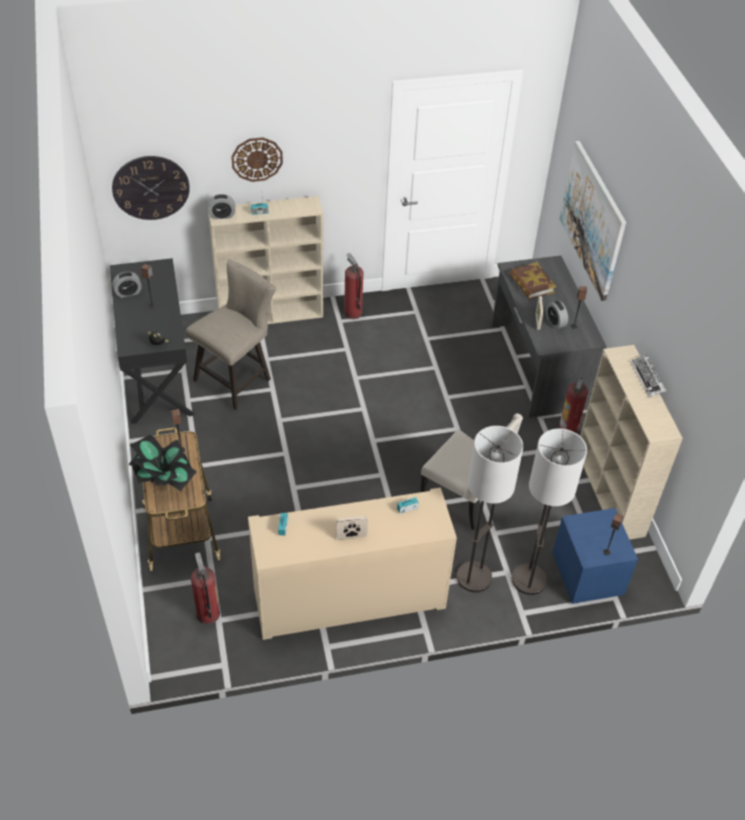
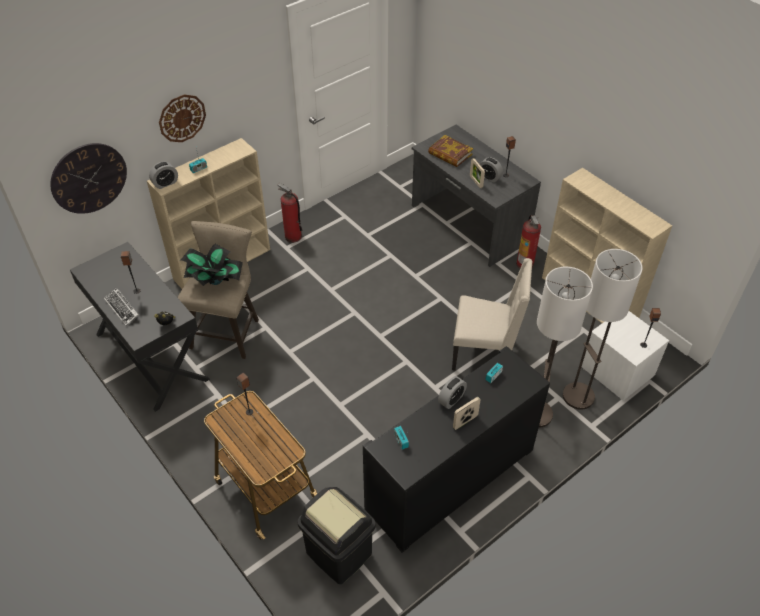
camera: 25 degrees left, 0 degrees up
(128, 292) = (105, 288): alarm clock -> alarm clock (451, 399)
(163, 479) = (251, 446): potted plant -> potted plant (215, 281)
(207, 614) = (338, 553): fire extinguisher -> black trash can
(349, 598) = (450, 479): beige cabinet -> black cabinet
(587, 574) = (617, 371): blue nightstand -> white nightstand
(592, 220) = (492, 79): picture -> none
(647, 378) = (612, 189): keyboard -> keyboard (122, 308)

